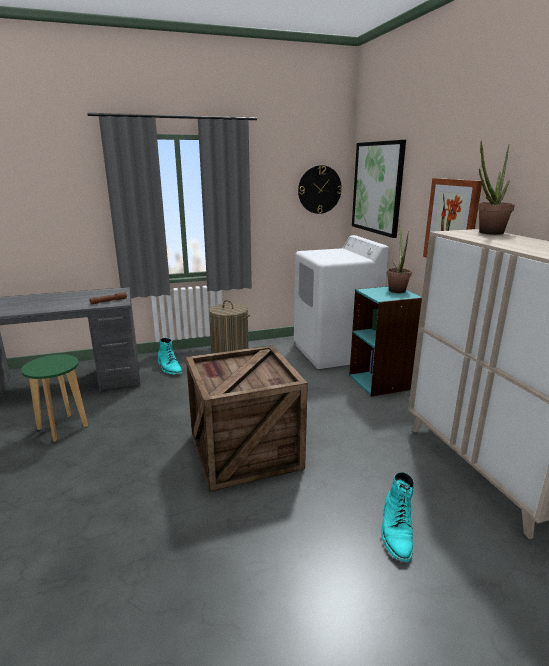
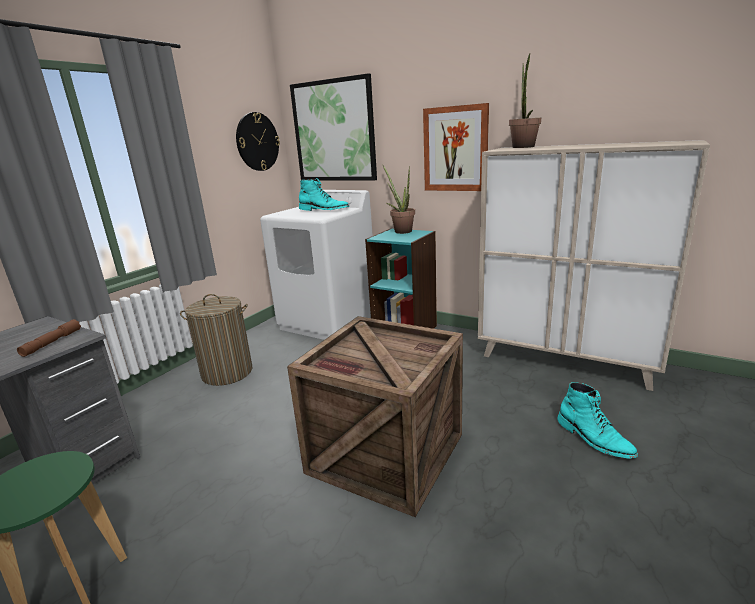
camera: 40 degrees left, 0 degrees up
(169, 368) = (154, 416): turquoise boot -> turquoise boot (324, 210)

